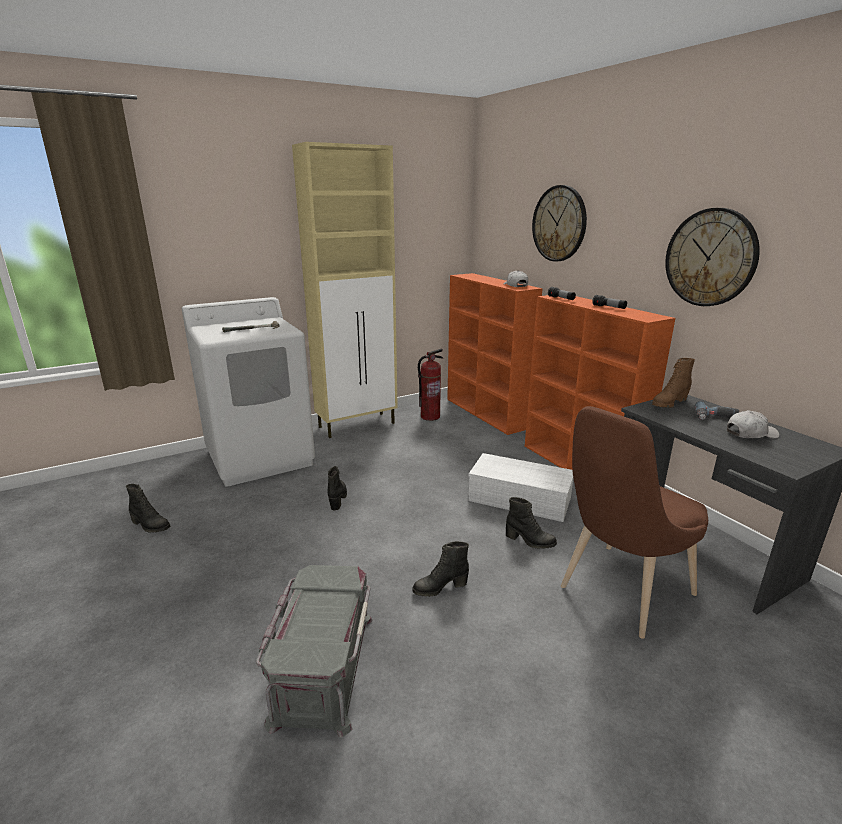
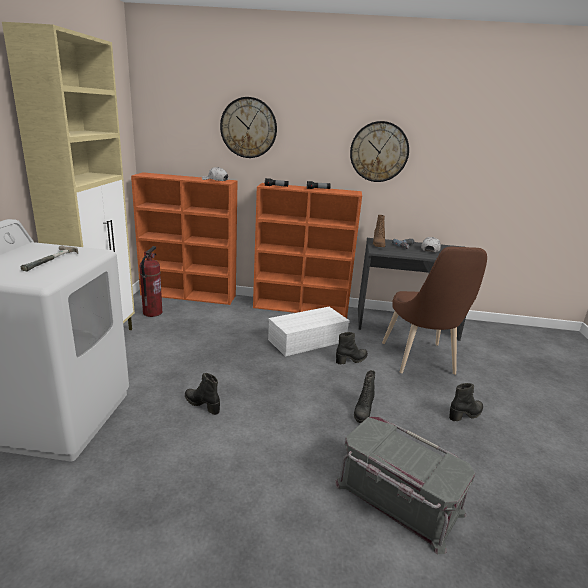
camera: 55 degrees left, 0 degrees up
(150, 526) = (63, 551): black boot -> black boot (465, 414)

